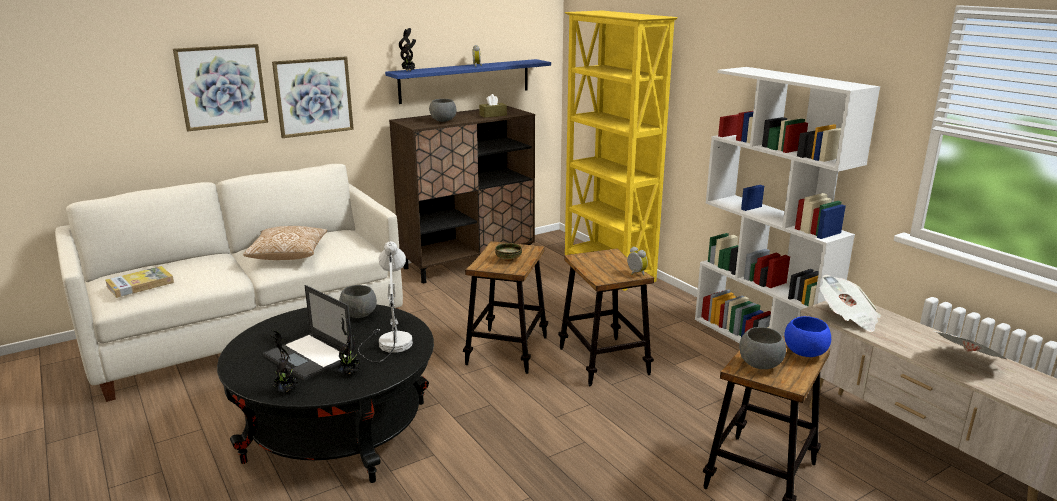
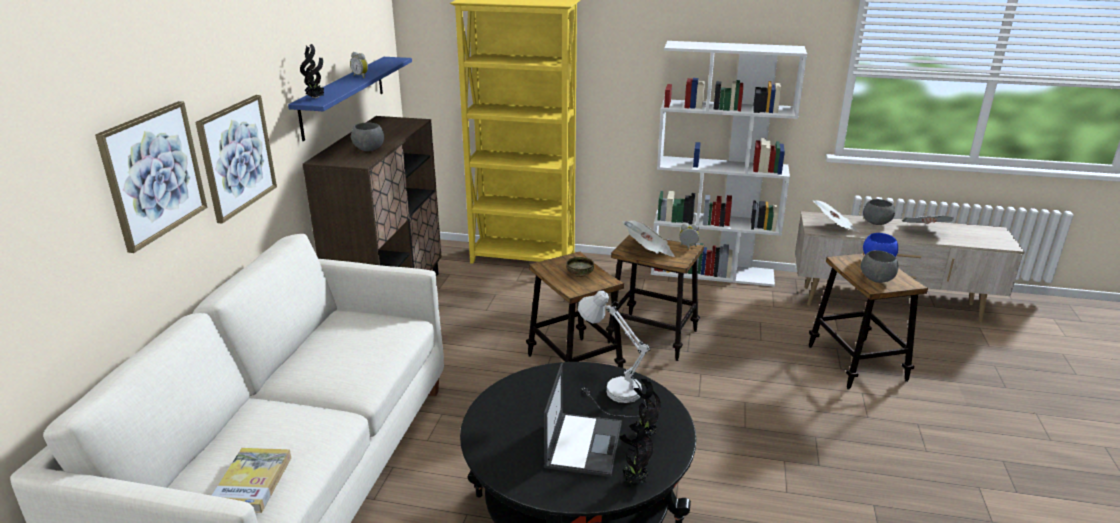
camera: 45 degrees left, 5 degrees up
(288, 254) = (347, 364): pillow -> none
(309, 357) = (583, 444): laptop -> laptop turned 75 degrees counterclockwise
(359, 315) = (536, 386): grey bowl -> grey bowl (876, 223)
(493, 115) = (397, 130): brown tissue box -> none
(597, 265) = (648, 251): none -> newspaper

